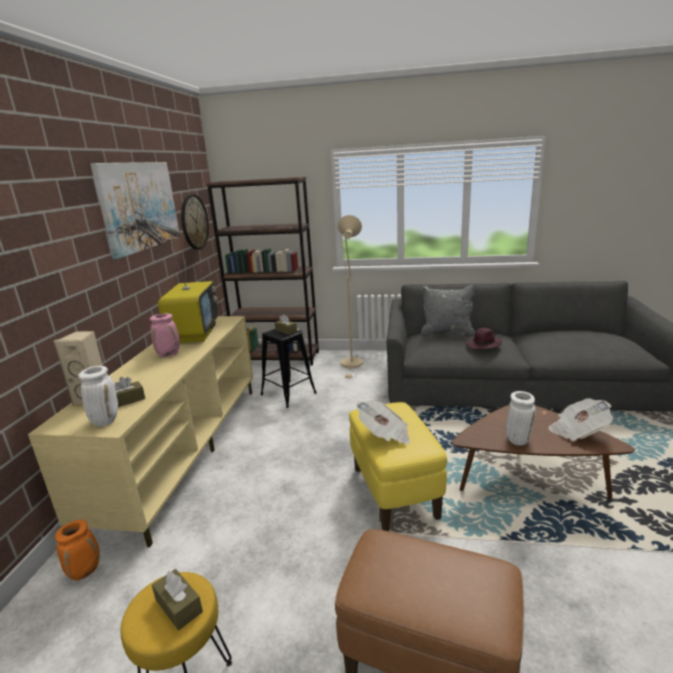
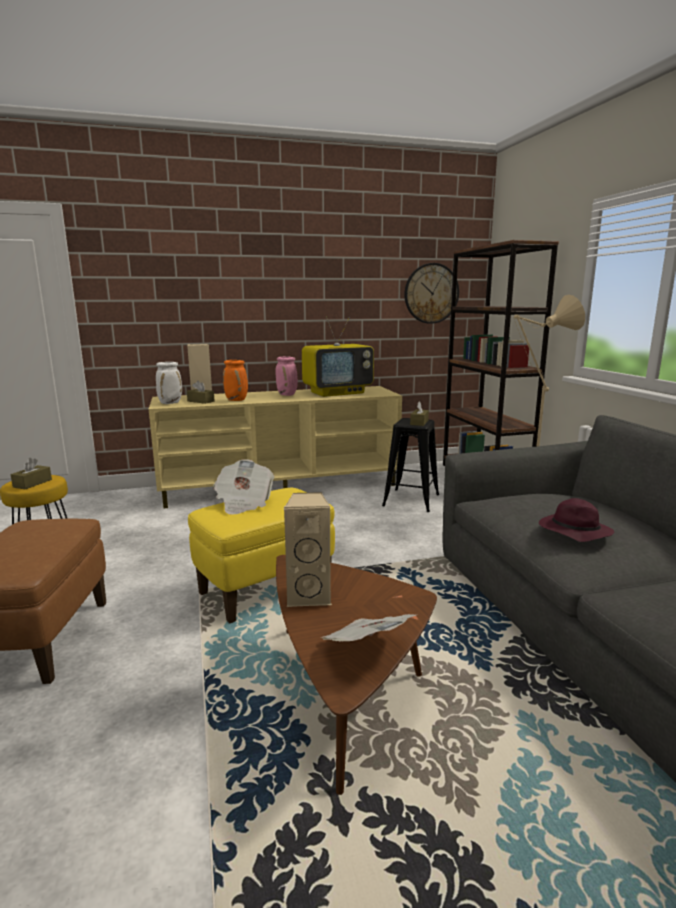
camera: 65 degrees right, 5 degrees down
(86, 571) = (139, 498): orange vase -> orange vase (237, 400)
(139, 206) = (336, 264): picture -> none
(447, 332) = (591, 503): grey pillow -> none
(517, 440) = (309, 596): white vase -> beige speaker

